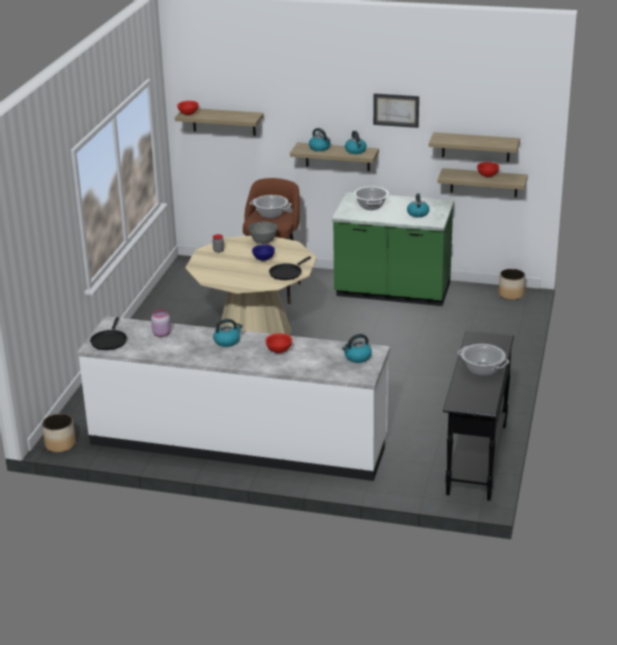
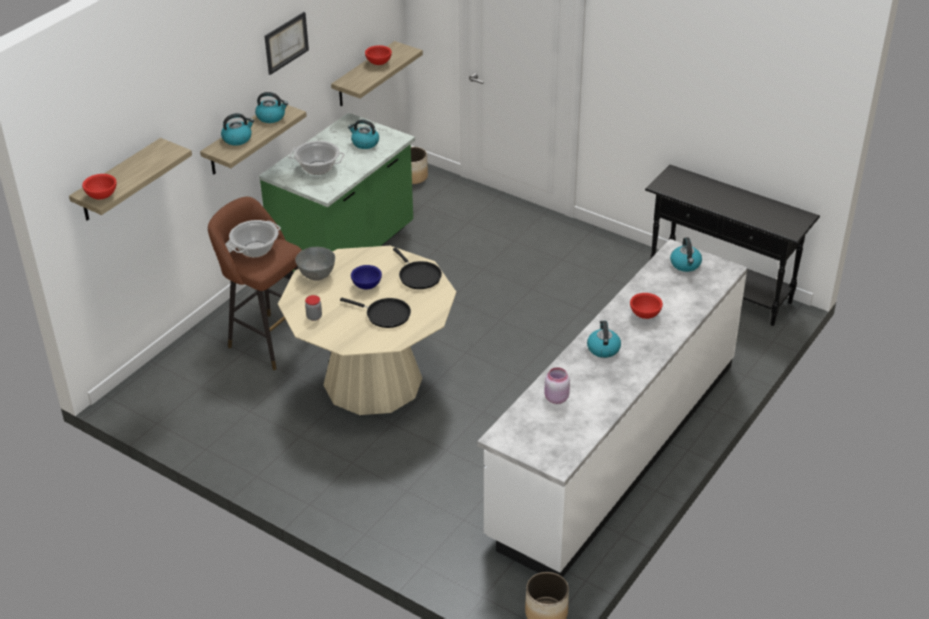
camera: 70 degrees left, 10 degrees up
(109, 341) = (551, 447): black frying pan -> black frying pan (385, 315)
(475, 147) = (354, 39): shelf -> none
(482, 370) = (731, 199): cooking pot -> none

